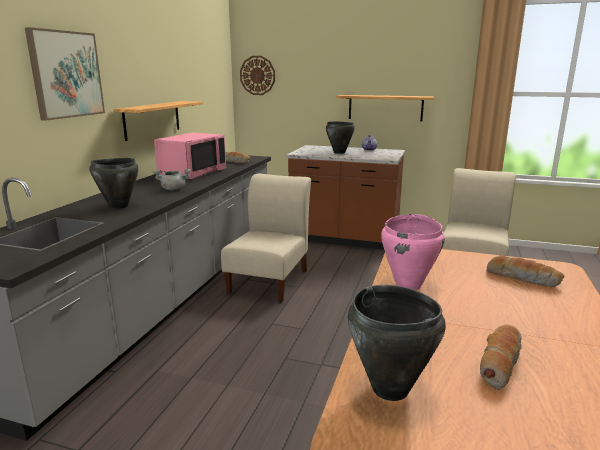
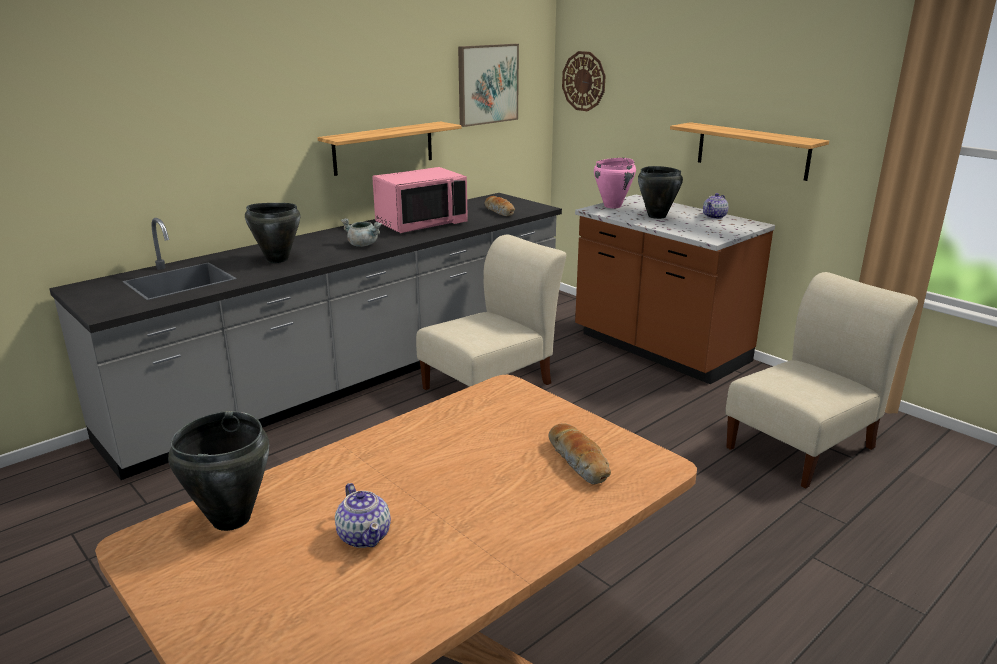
camera: 30 degrees right, 5 degrees up
(66, 74) = (250, 100): picture -> picture (487, 84)
(408, 285) = (430, 429): pink cooking pot -> pink cooking pot (613, 206)
(499, 362) = (364, 535): bread -> teapot

